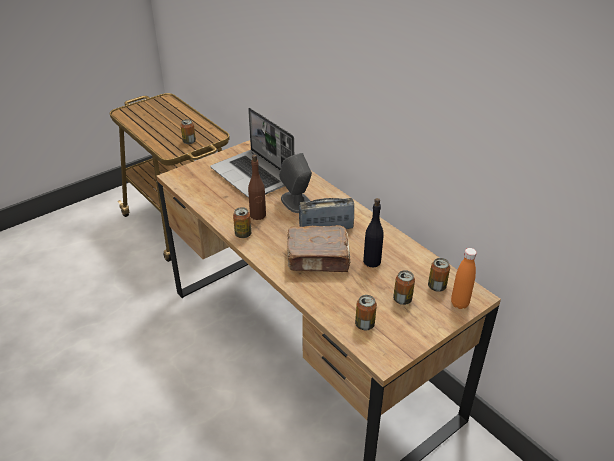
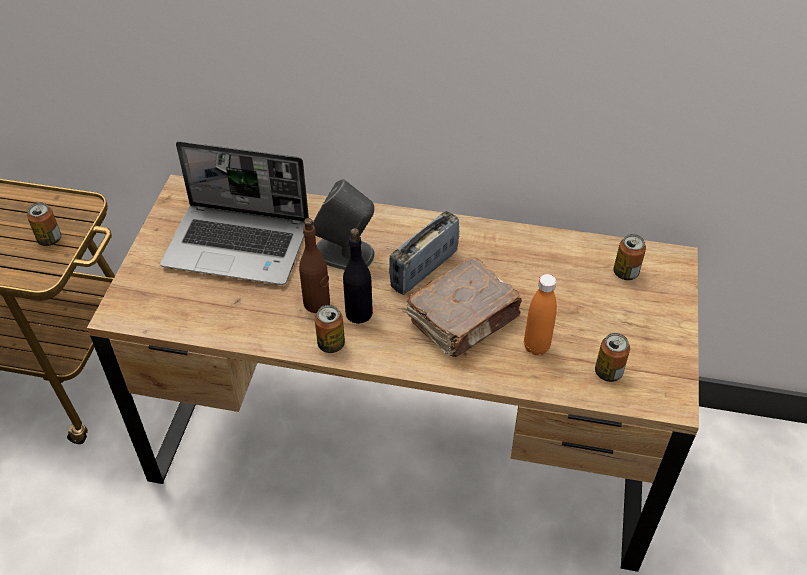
camera: 40 degrees left, 10 degrees up
(372, 261) = (526, 283): black bottle -> black bottle (358, 313)
(402, 299) = (610, 313): can -> none
(459, 303) = (668, 279): orange bottle -> orange bottle (536, 346)

